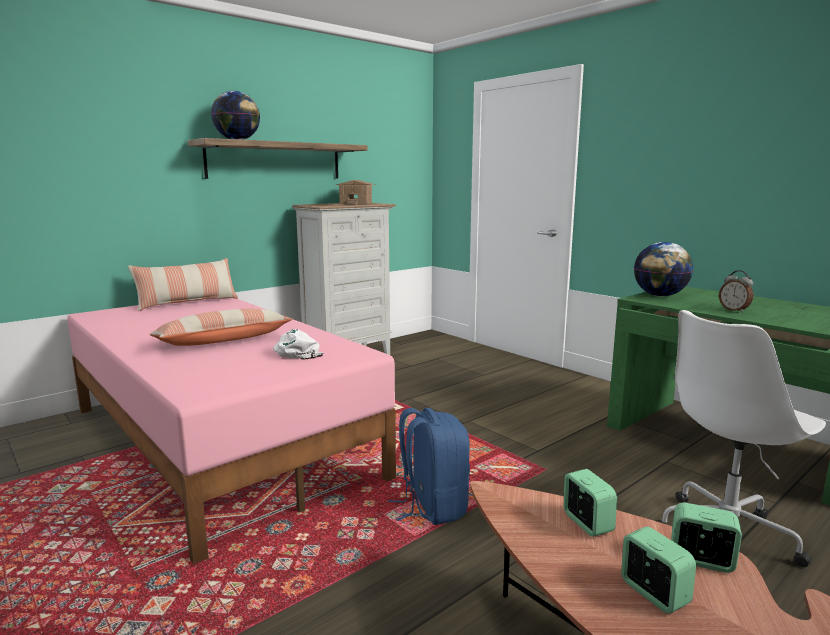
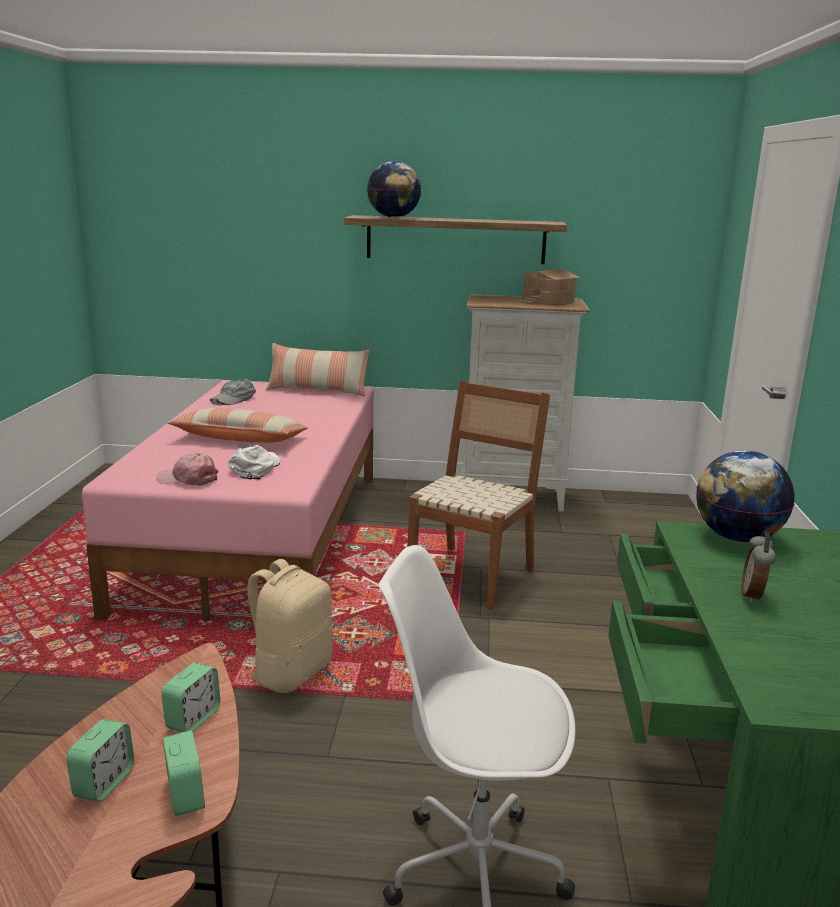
camera: 45 degrees right, 5 degrees up
(125, 321) = (233, 399): none -> grey cap
(264, 373) = (188, 479): none -> pink cap
(414, 403) = (473, 574): none -> chair
(432, 507) = (290, 672): blue backpack -> beige backpack

